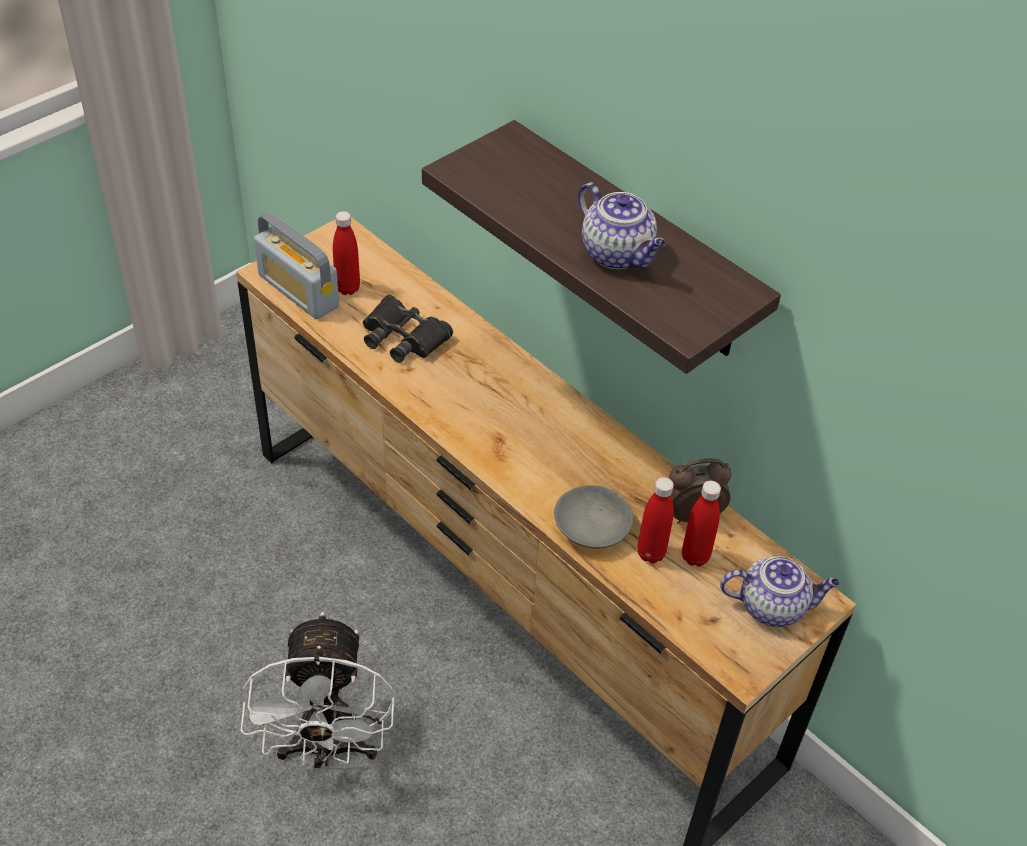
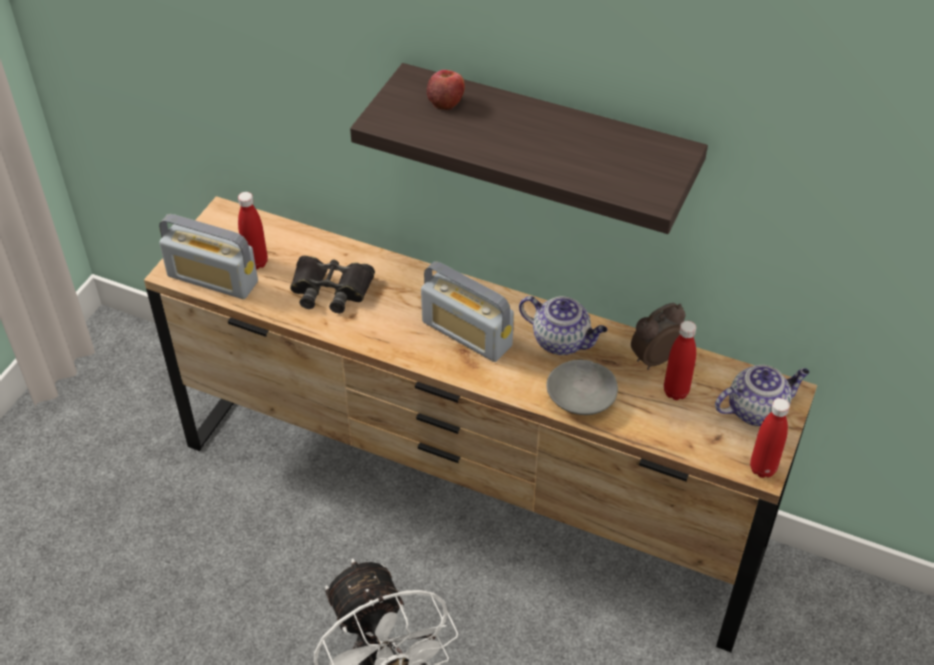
camera: 20 degrees left, 0 degrees up
(512, 424) = (467, 334): none -> radio
(532, 170) = (446, 101): none -> apple
(618, 254) = (561, 152): teapot -> teapot (562, 341)
(651, 553) = (639, 402): red bottle -> red bottle (762, 468)

